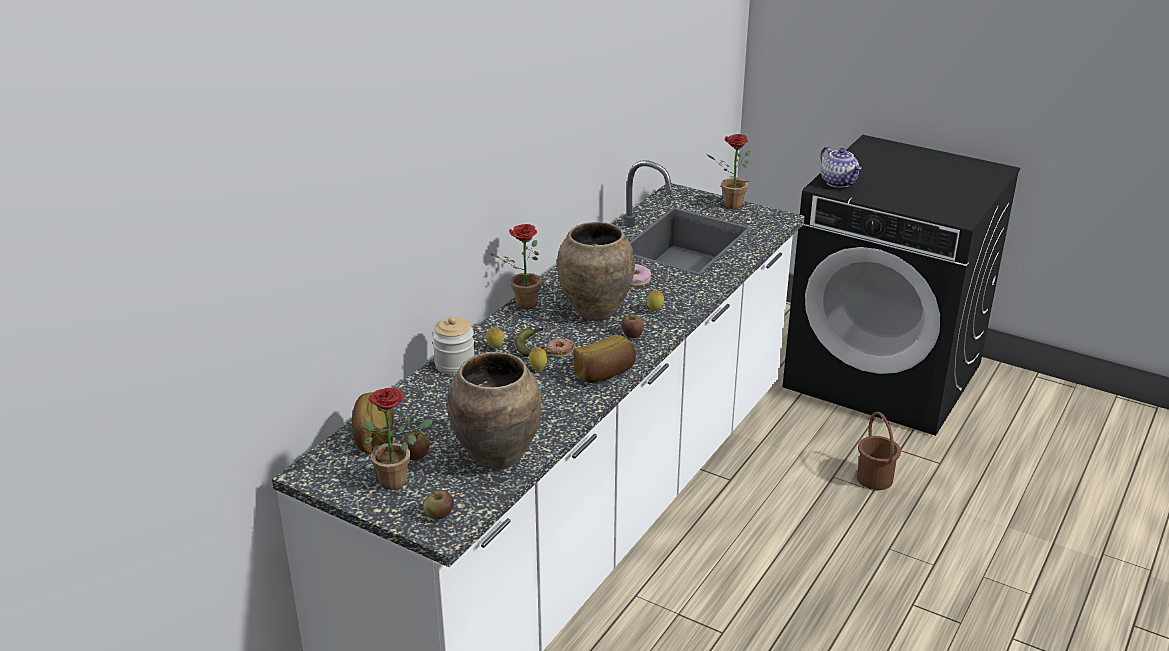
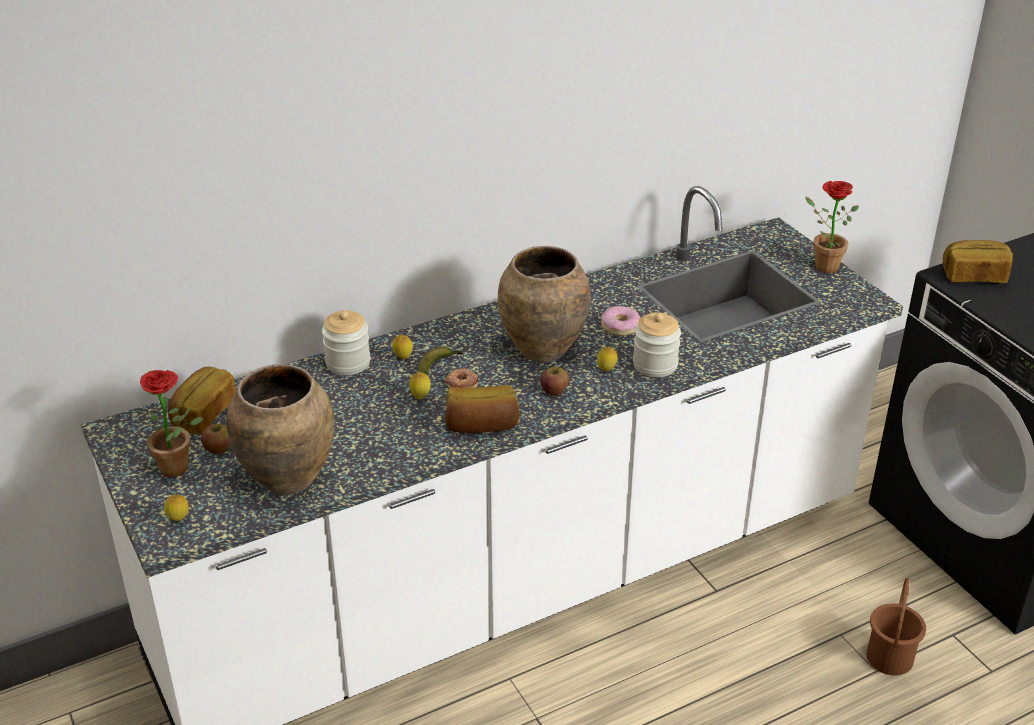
camera: 30 degrees right, 5 degrees up
(439, 515) = (178, 520): apple -> lemon
(521, 305) = (476, 318): potted plant -> none
(684, 297) = (655, 365): none -> jar
(839, 182) = (974, 276): teapot -> bread

